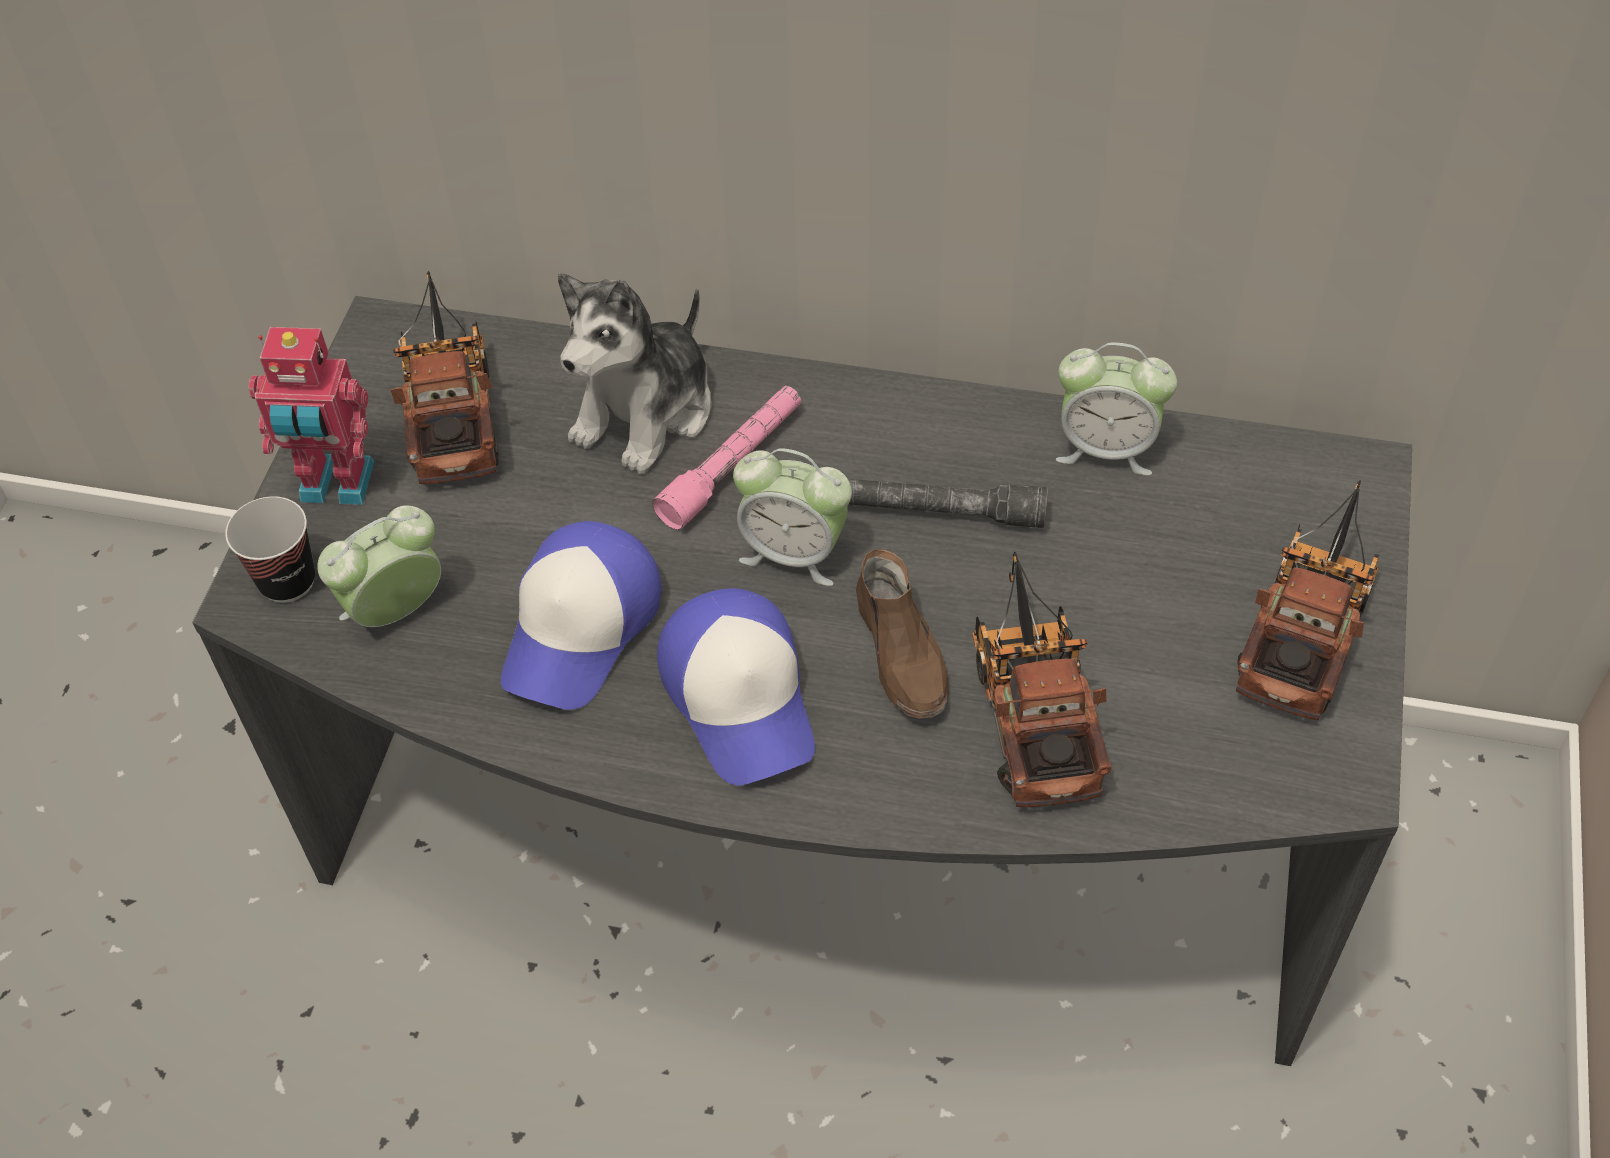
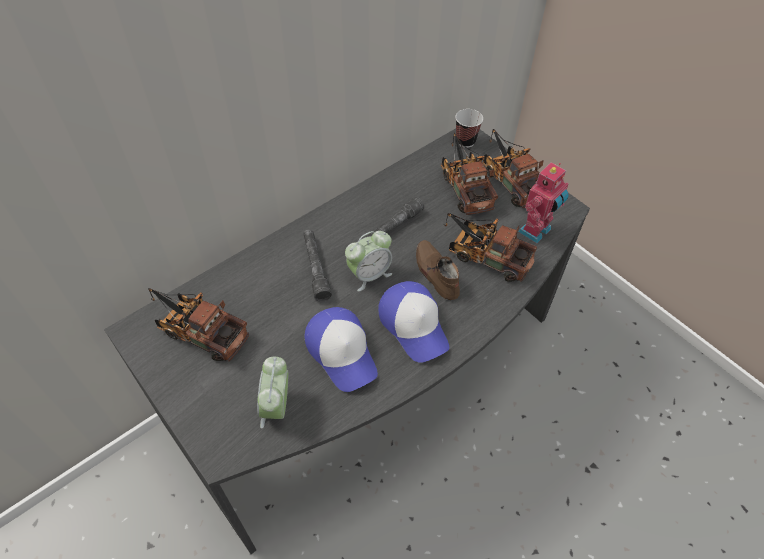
camera: 55 degrees left, 0 degrees up
(287, 581) = (224, 436): cup -> cup (465, 141)
(336, 486) = (194, 391): toy robot -> toy robot (536, 231)
(646, 412) = (266, 276): plush toy -> none
(732, 465) = (316, 268): pink flashlight -> grey flashlight
(741, 696) = (414, 325): cap -> cap turned 45 degrees clockwise
(903, 653) = (435, 273): brown shoe -> brown shoe turned 135 degrees counterclockwise
(1106, 448) = (405, 178): alarm clock -> none
(1195, 558) = (464, 186): none -> toy truck

